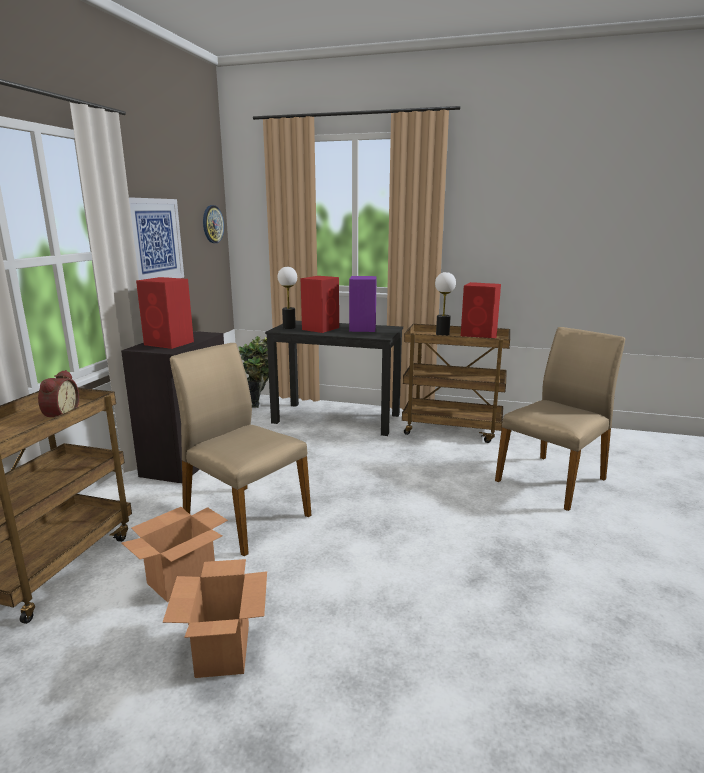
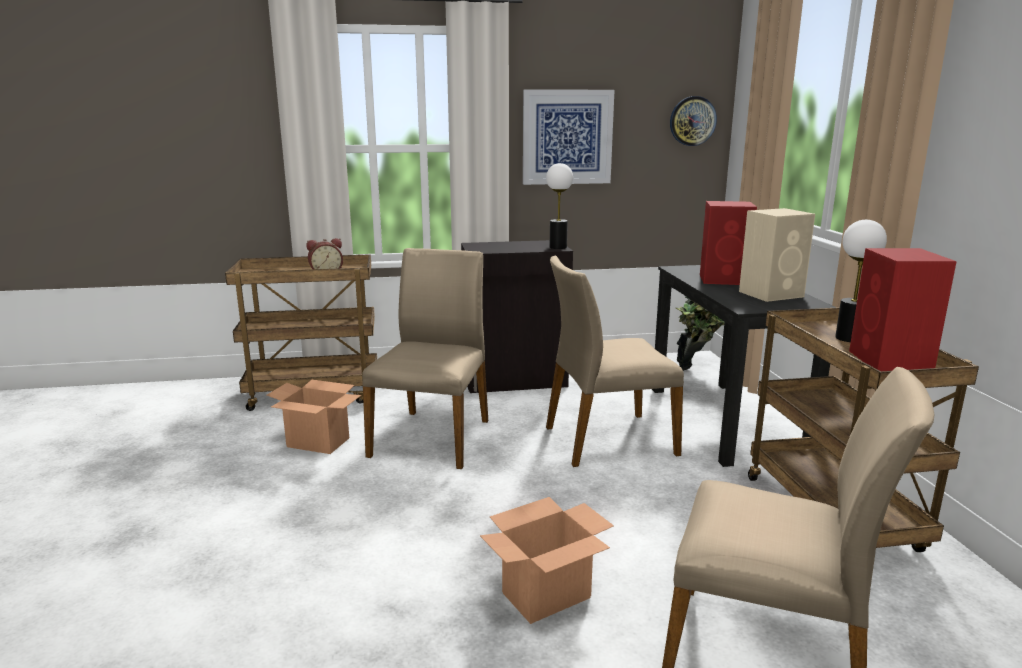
camera: 65 degrees right, 0 degrees up
(170, 343) = (503, 247): red speaker -> none
(223, 649) = (235, 487): cardboard box -> cardboard box (547, 595)
(289, 327) = (698, 269): table lamp -> table lamp (557, 247)
(324, 455) = (608, 440): none -> beige chair
(362, 328) = (772, 294): purple speaker -> beige speaker

